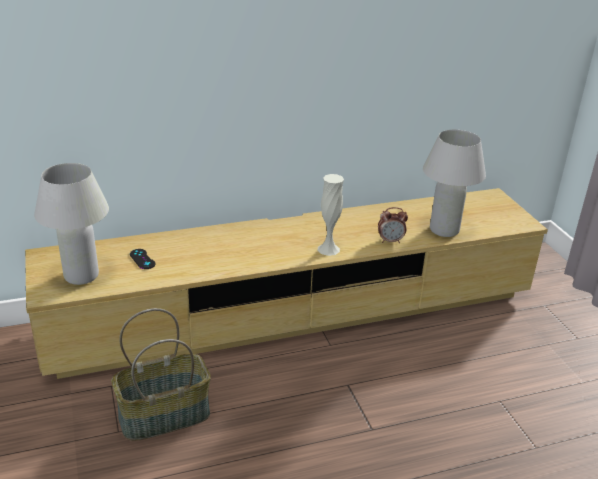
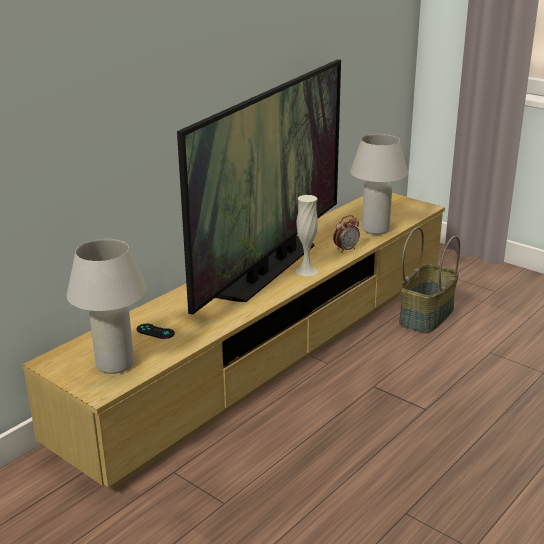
camera: 30 degrees left, 5 degrees down
(165, 415) = (251, 472): basket -> basket (425, 315)
(299, 235) = (269, 269): none -> television

